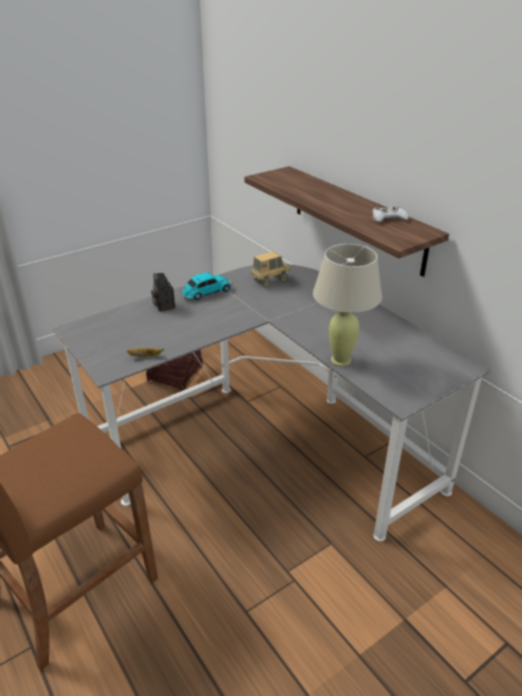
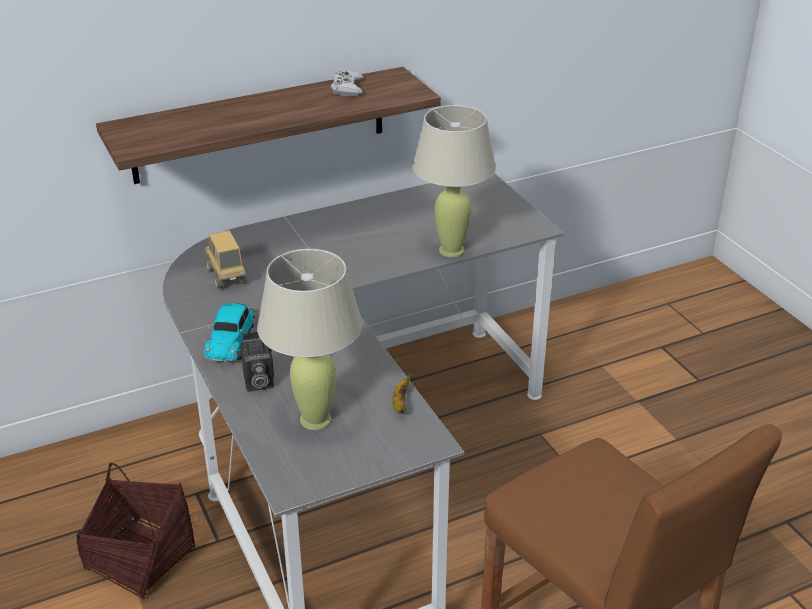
camera: 80 degrees left, 0 degrees up
(130, 328) = (315, 419): none -> beige table lamp
(205, 292) = (232, 338): toy car -> toy car turned 150 degrees counterclockwise

